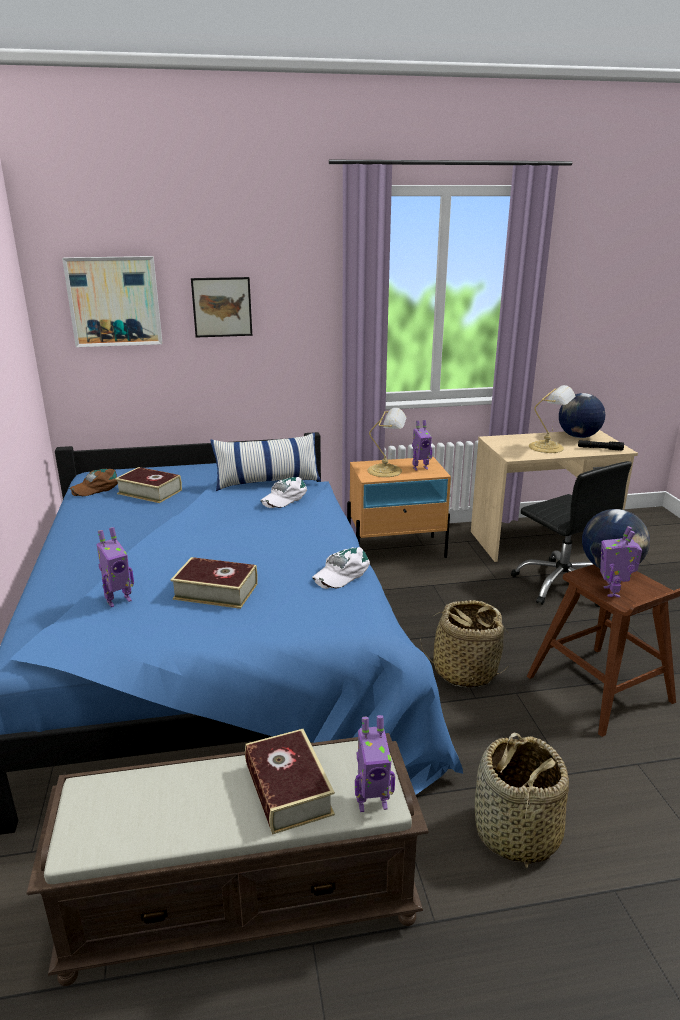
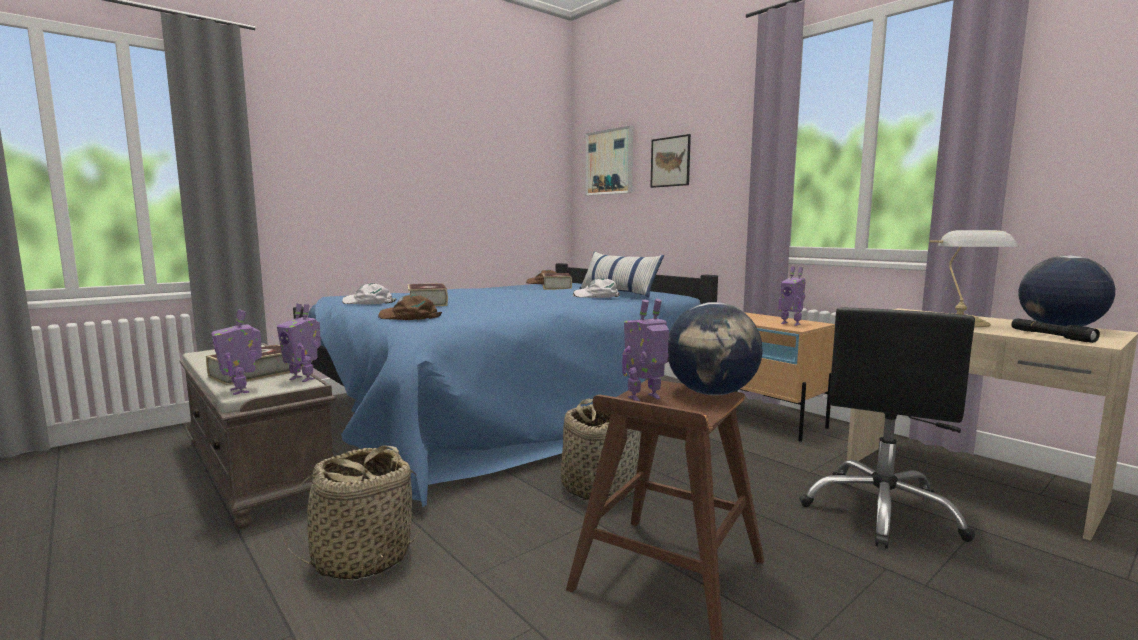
camera: 60 degrees right, 15 degrees down
(118, 600) = (396, 295): toy robot -> toy robot (303, 379)
(320, 620) = (409, 317): none -> brown cap
(341, 573) = (489, 313): white cap -> white cap (368, 302)
(386, 471) = (754, 319): table lamp -> none

